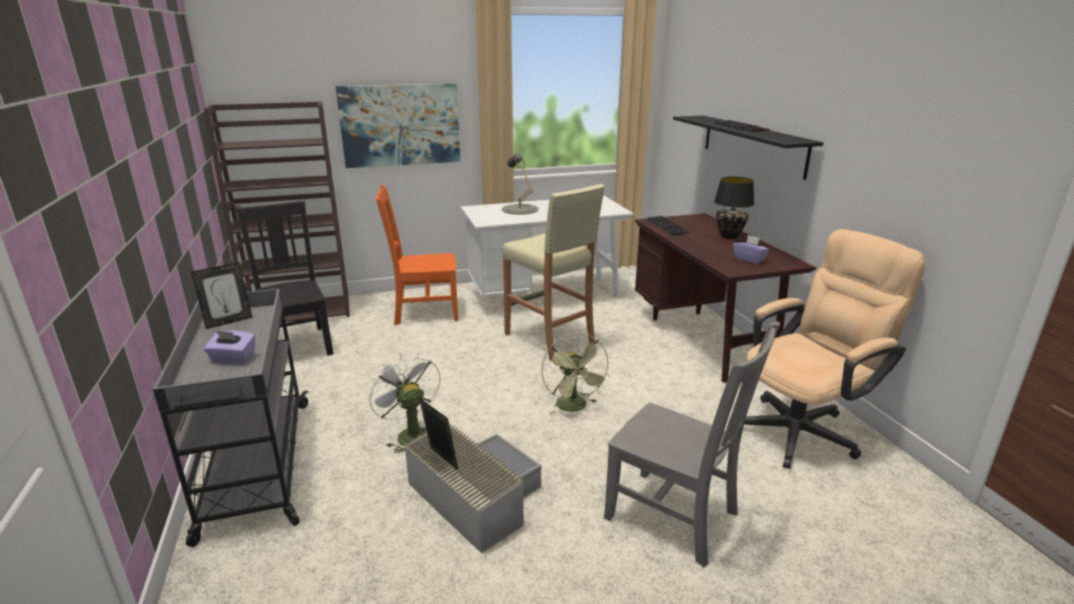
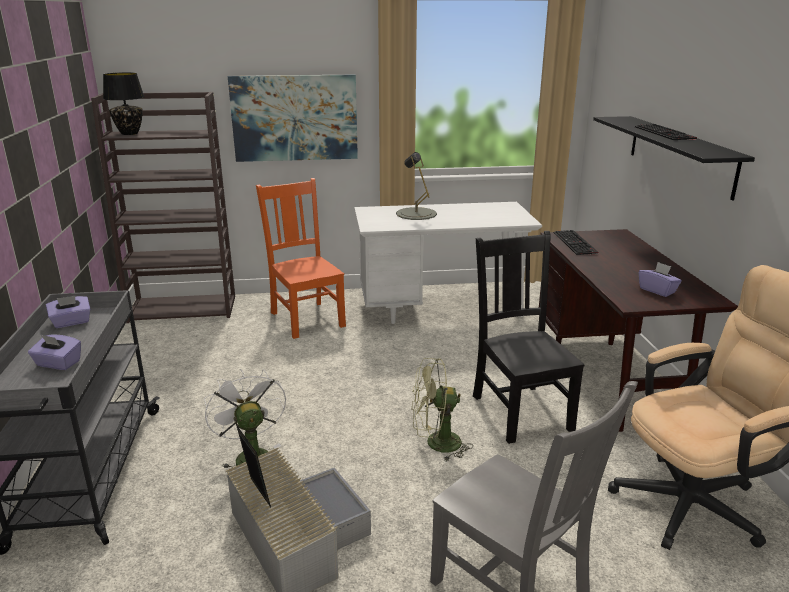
camera: 10 degrees right, 0 degrees up
(228, 322) = (71, 322): picture frame -> purple tissue box
(298, 344) = (170, 344): black chair -> black chair (520, 410)
(423, 312) = (306, 318): orange chair -> orange chair turned 60 degrees clockwise
(550, 339) = (431, 361): beige stool -> none
(575, 407) = (436, 444): green fan -> green fan turned 90 degrees clockwise
(729, 236) = (644, 260): black table lamp -> black table lamp (129, 133)

